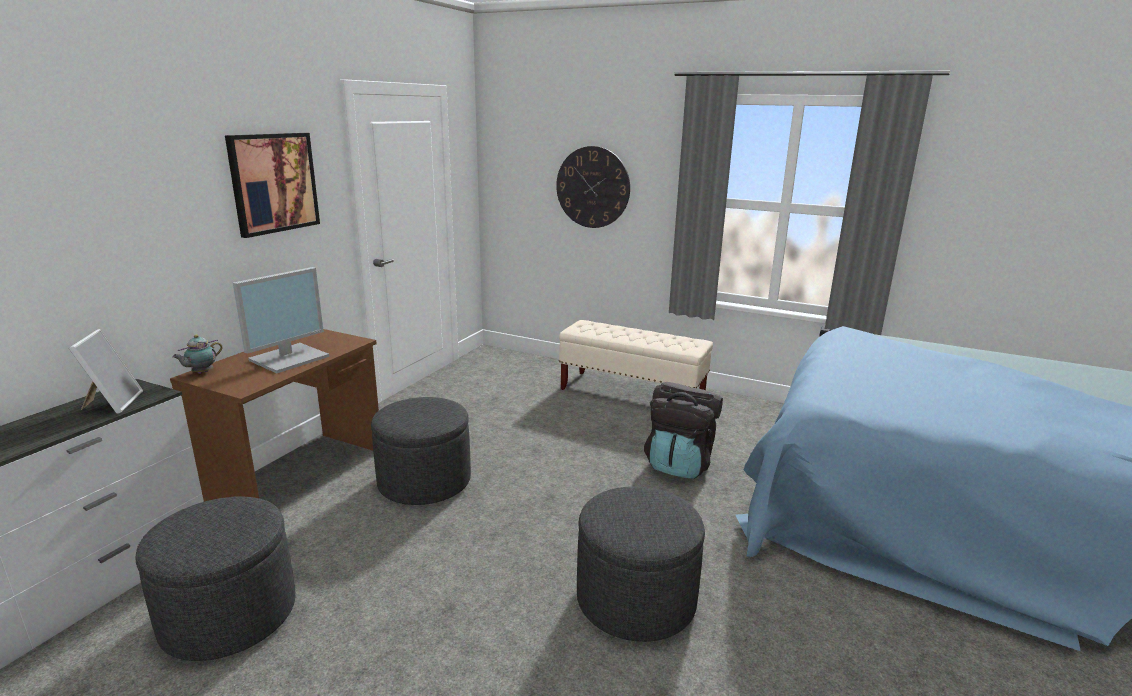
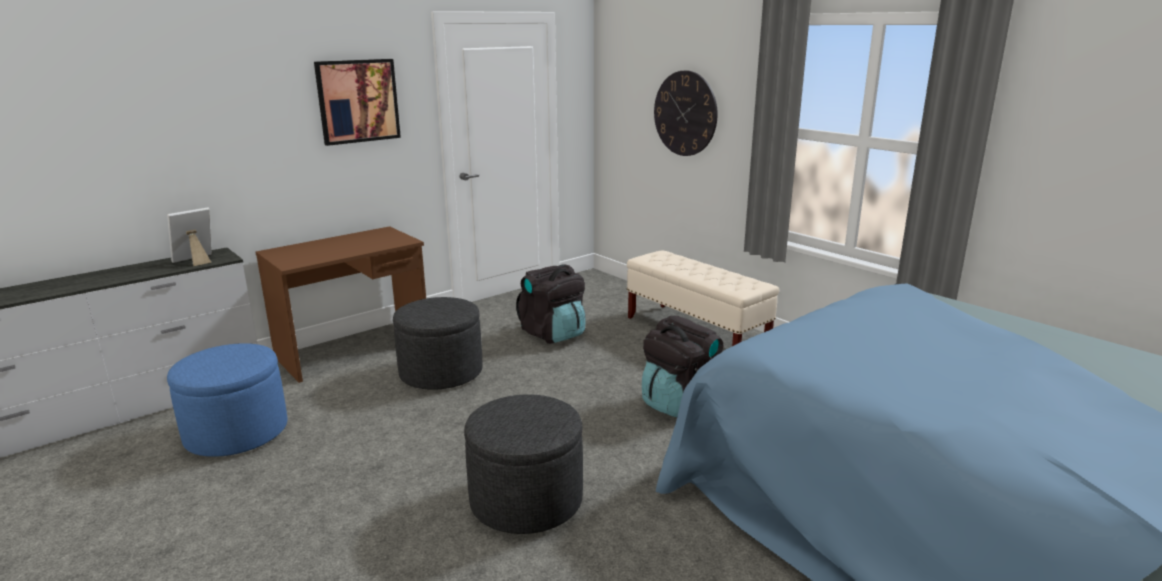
camera: 25 degrees right, 0 degrees up
(112, 403) = (196, 261): picture frame -> picture frame turned 150 degrees counterclockwise
(201, 373) = (277, 250): teapot -> none
(229, 615) = (236, 432): grey ottoman -> blue ottoman
(290, 358) = (346, 247): monitor -> none
(504, 417) = (553, 334): none -> black backpack

